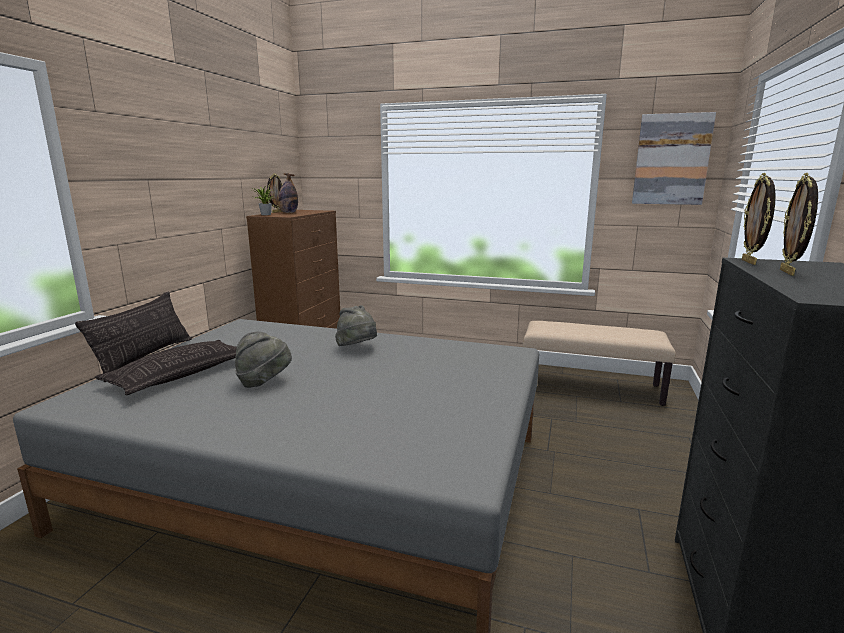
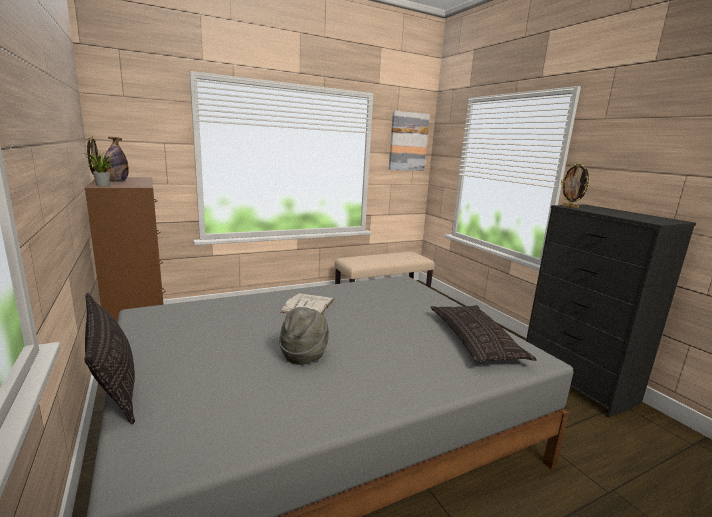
camera: 45 degrees left, 0 degrees up
(181, 374) = (207, 379): pillow -> pillow (475, 339)
(358, 348) = (308, 305): grey hat -> white book
(788, 272) = (601, 211): picture frame -> none

